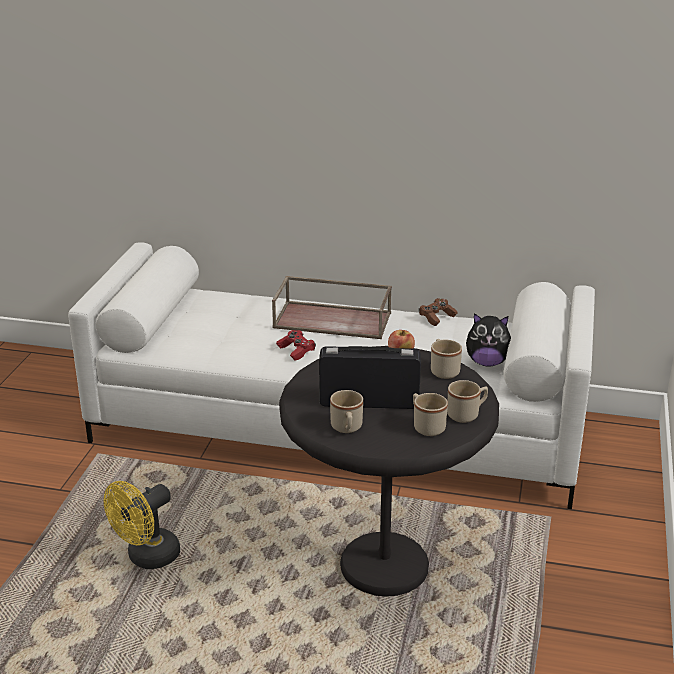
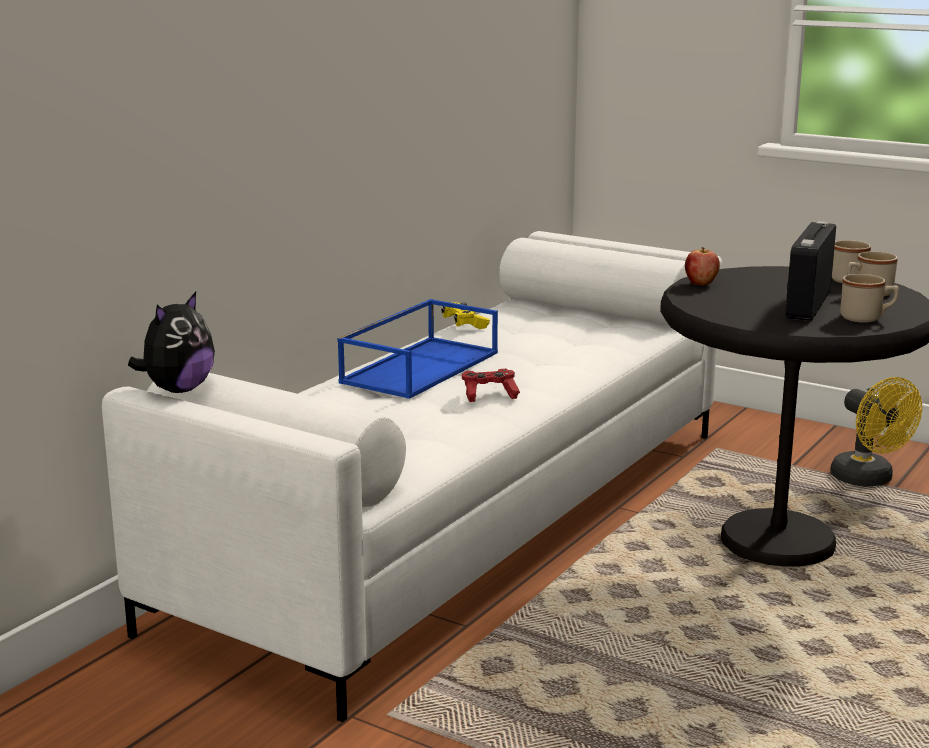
camera: 70 degrees left, 10 degrees down
(147, 558) = (706, 698): yellow fan -> yellow fan (869, 480)
(334, 320) = (420, 366): brown tray -> blue tray
(437, 317) = (465, 324): brown game controller -> yellow game controller
(443, 370) = (744, 274): beige mug -> none
(487, 362) = (591, 323): plush toy -> plush toy (178, 389)

